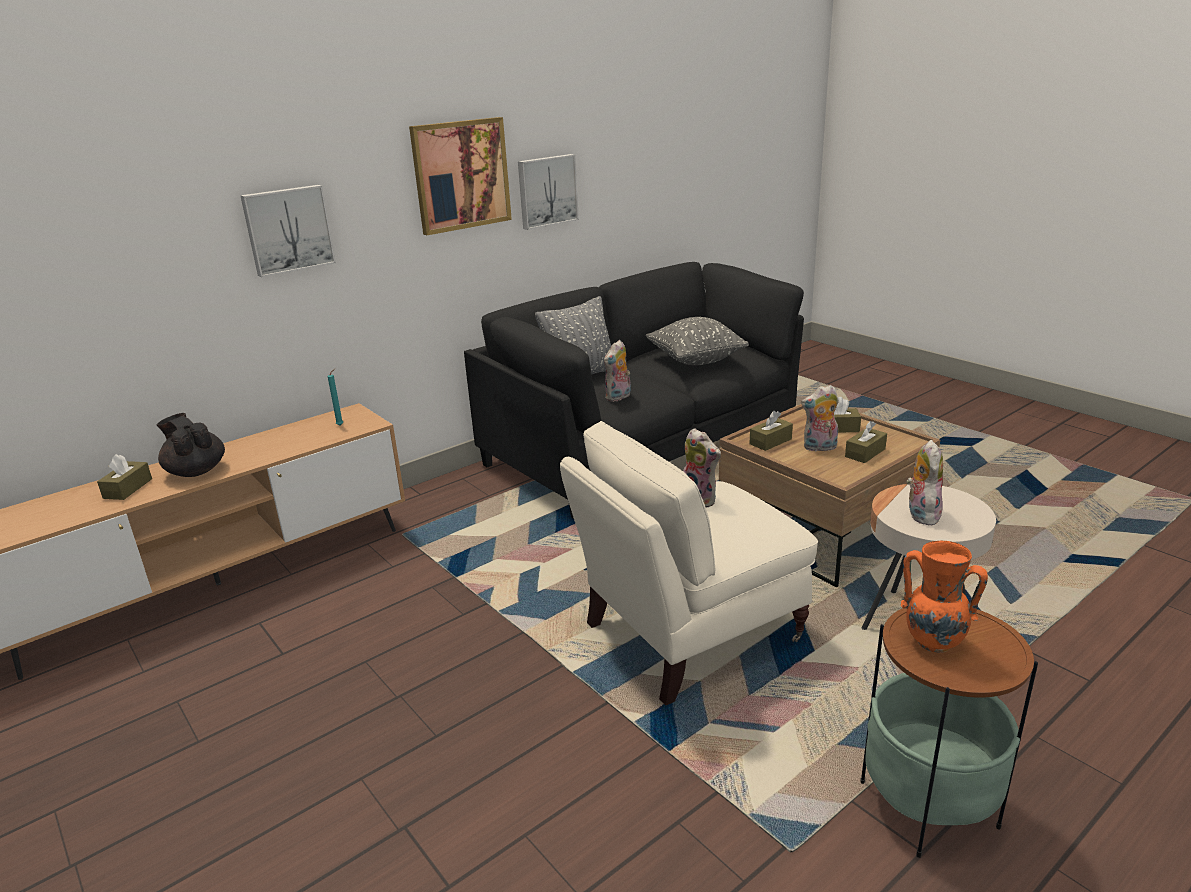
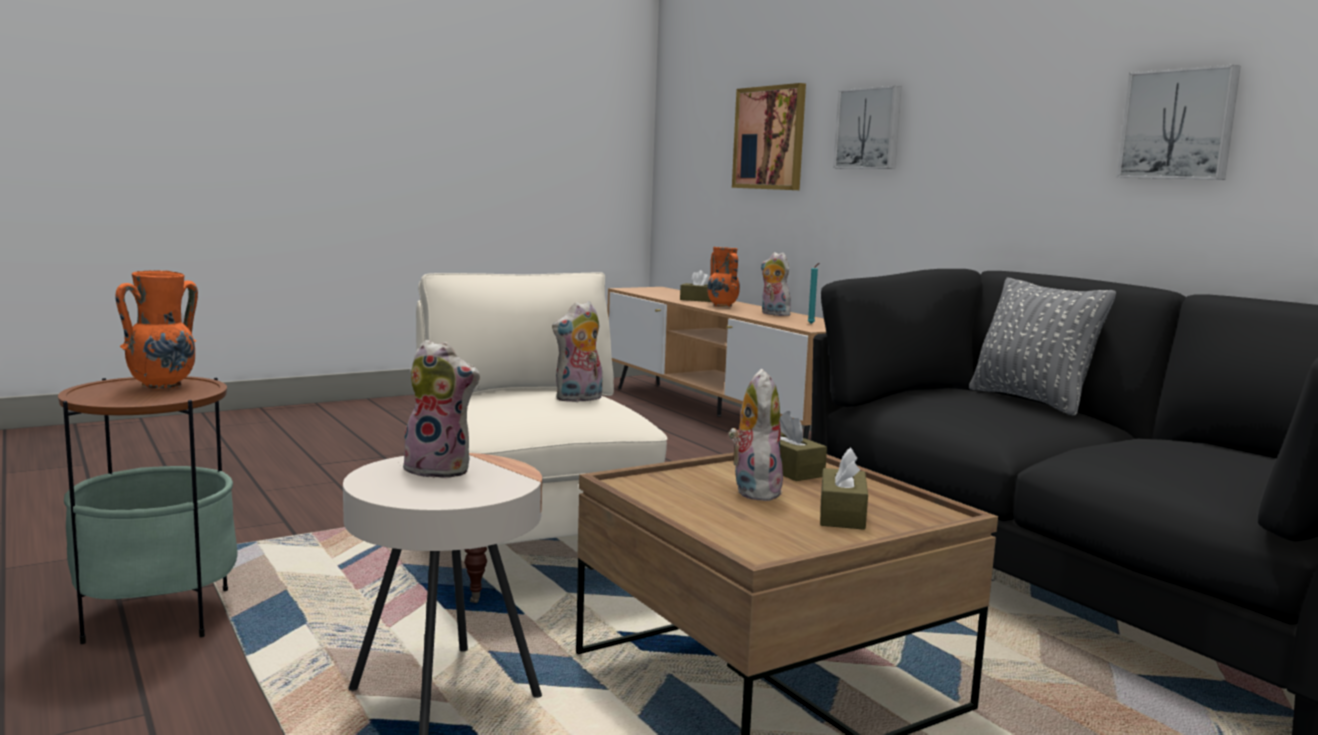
camera: 95 degrees right, 15 degrees down
(196, 471) = (722, 306): black teapot -> orange vase
(461, 175) = (1048, 88): picture -> picture (770, 138)
(618, 397) = (943, 408): plush toy -> plush toy (773, 314)
(696, 360) = (1160, 455): grey pillow -> none
(865, 453) = (720, 513): brown tissue box -> none

